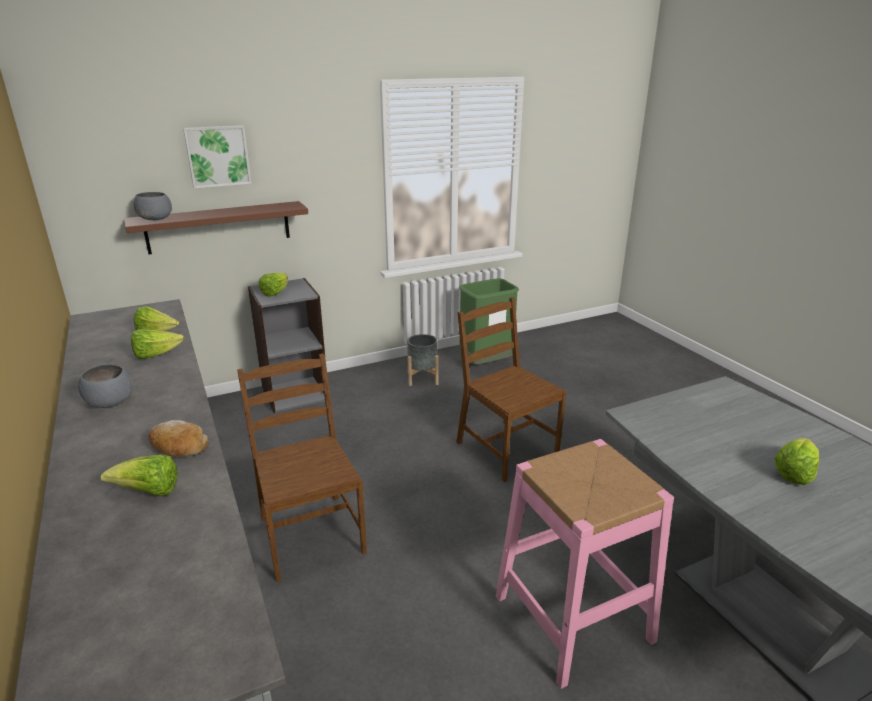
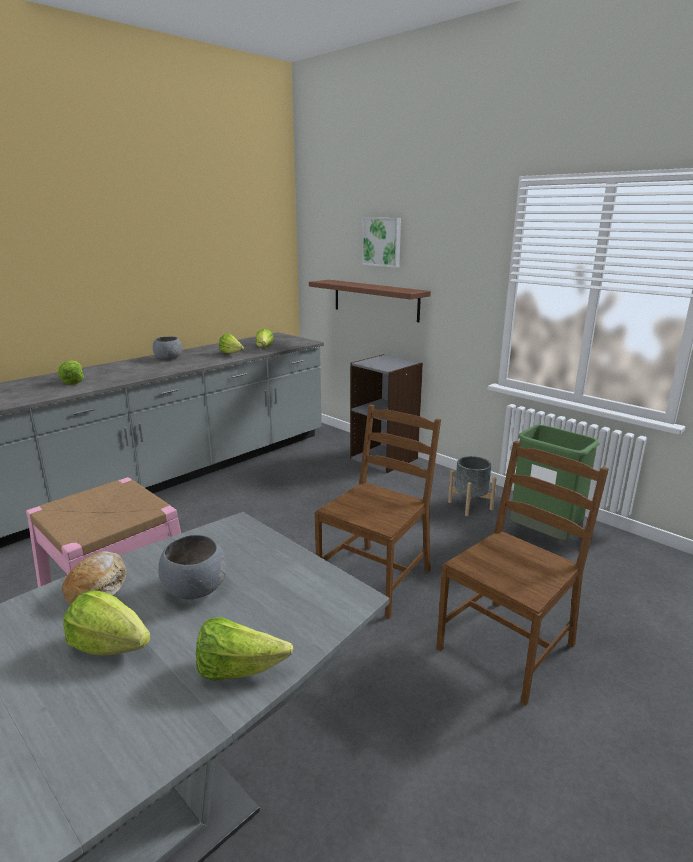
camera: 70 degrees right, 5 degrees down
(156, 219) = (332, 282): grey bowl -> grey bowl (195, 589)
(178, 447) = (119, 378): bread -> bread (98, 588)
(275, 293) = (379, 361): lettuce -> lettuce (238, 670)
(310, 535) = (209, 509): brown chair -> brown chair (507, 647)

